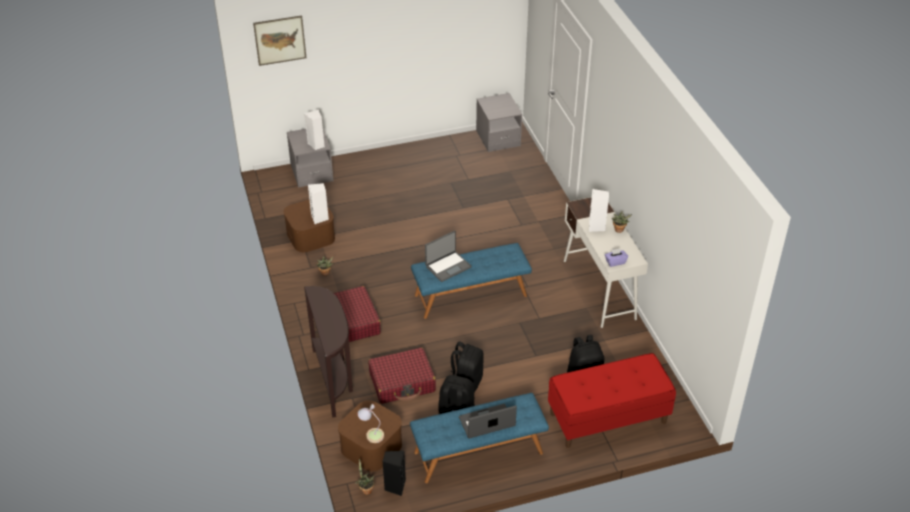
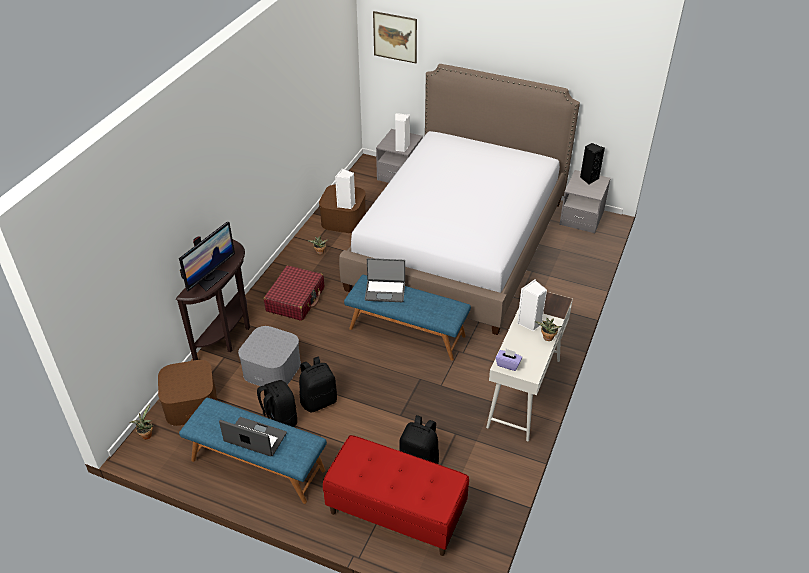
camera: 40 degrees right, 0 degrees up
(333, 325) = (211, 279): none -> monitor
(371, 434) = (176, 389): table lamp -> none
(395, 486) = (168, 447): black speaker -> black speaker (588, 178)
(402, 382) = (272, 369): red suitcase -> grey storage box
(430, 206) = (459, 244): none -> bed

